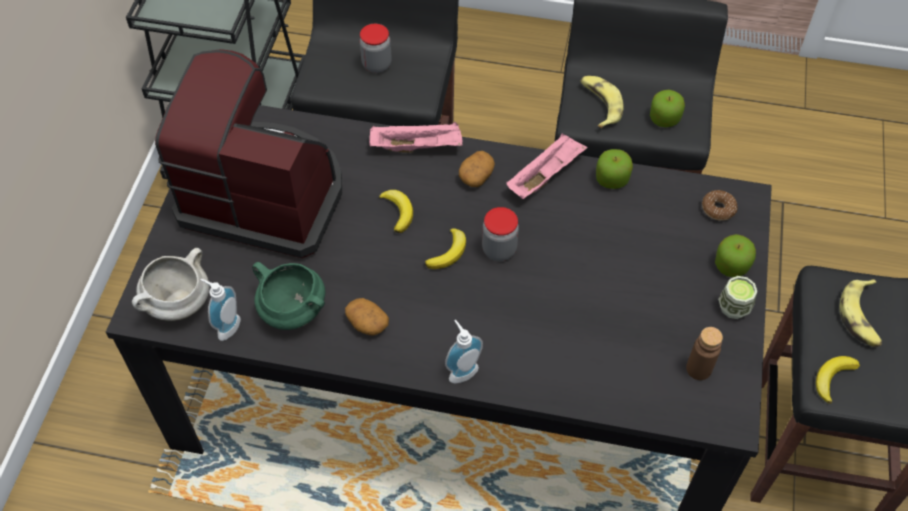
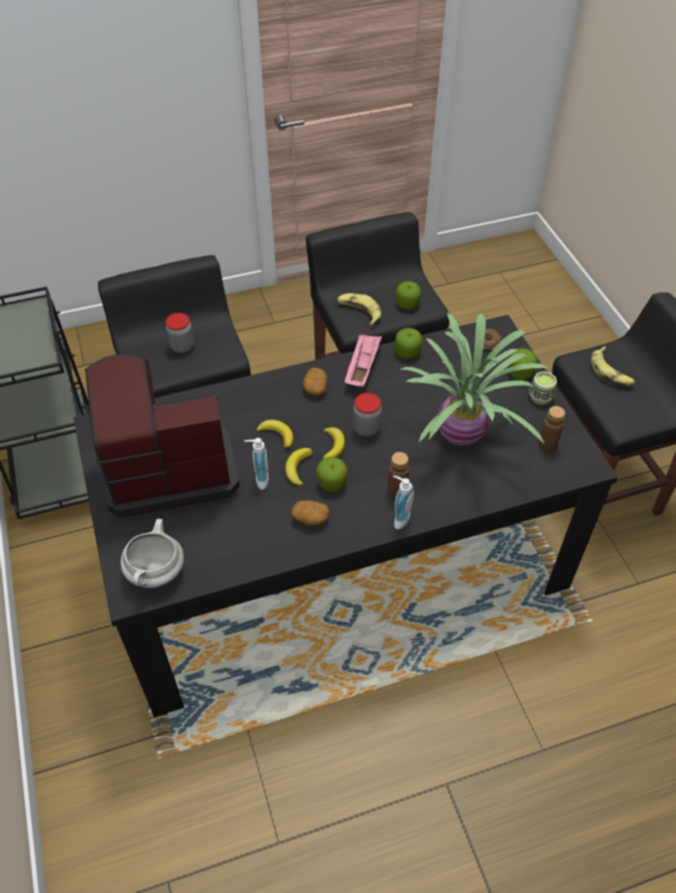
camera: 30 degrees left, 5 degrees down
(226, 326) = (206, 571): soap dispenser -> soap dispenser (259, 479)
(291, 310) = (248, 536): green cooking pot -> none
(417, 146) = (259, 386): pink tray -> none
(417, 294) = (332, 483): none -> apple
(482, 337) = (397, 490): none -> brown bottle
(602, 309) = (461, 435): none -> potted plant
(832, 378) = (621, 416): banana -> banana (298, 468)

